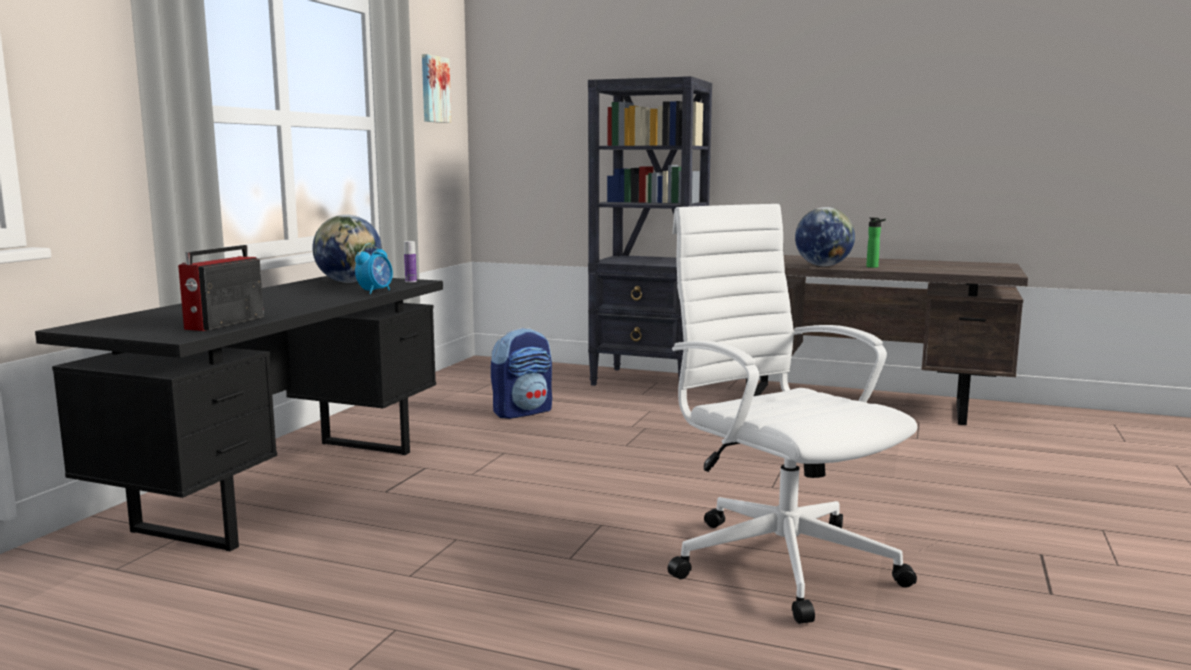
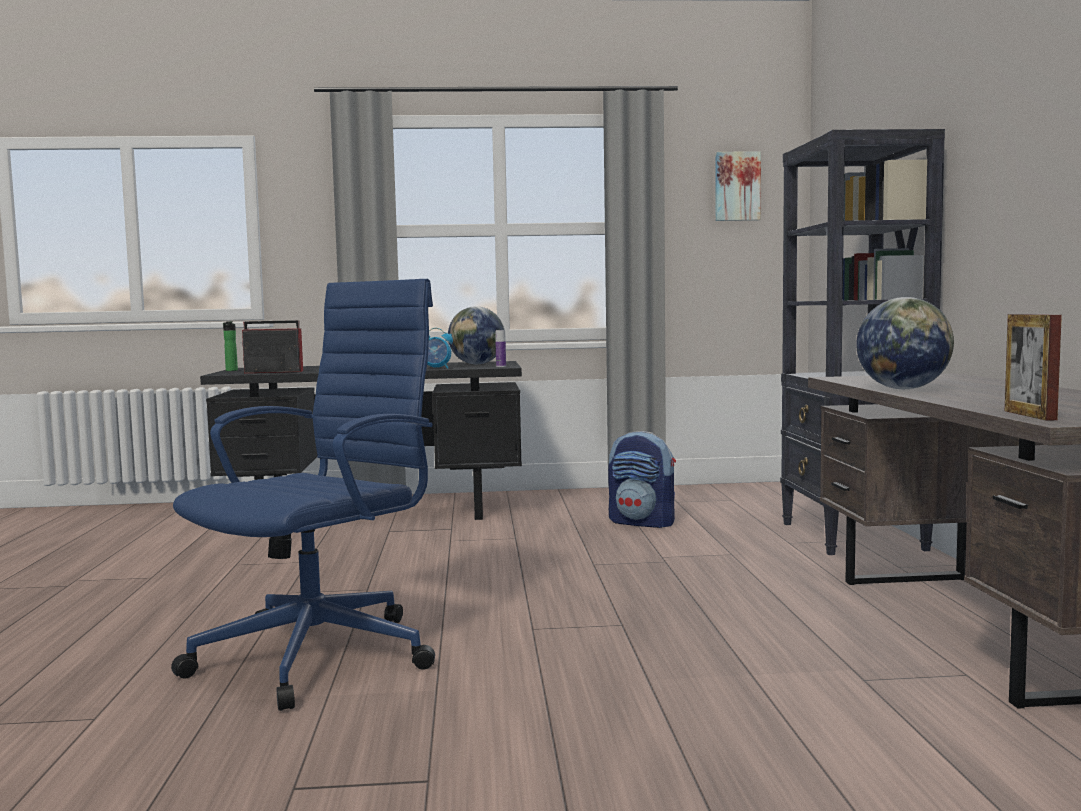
camera: 65 degrees right, 5 degrees down
(779, 560) = (322, 654): white office chair -> blue office chair
(874, 267) = (953, 395): bottle -> bottle (231, 370)
(980, 273) = (1029, 415): none -> picture frame

